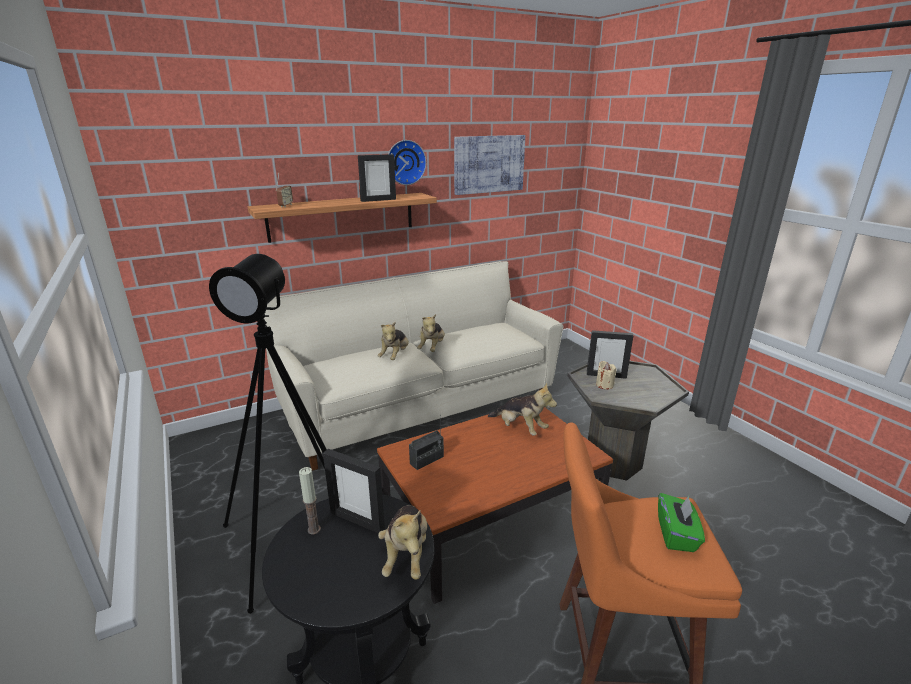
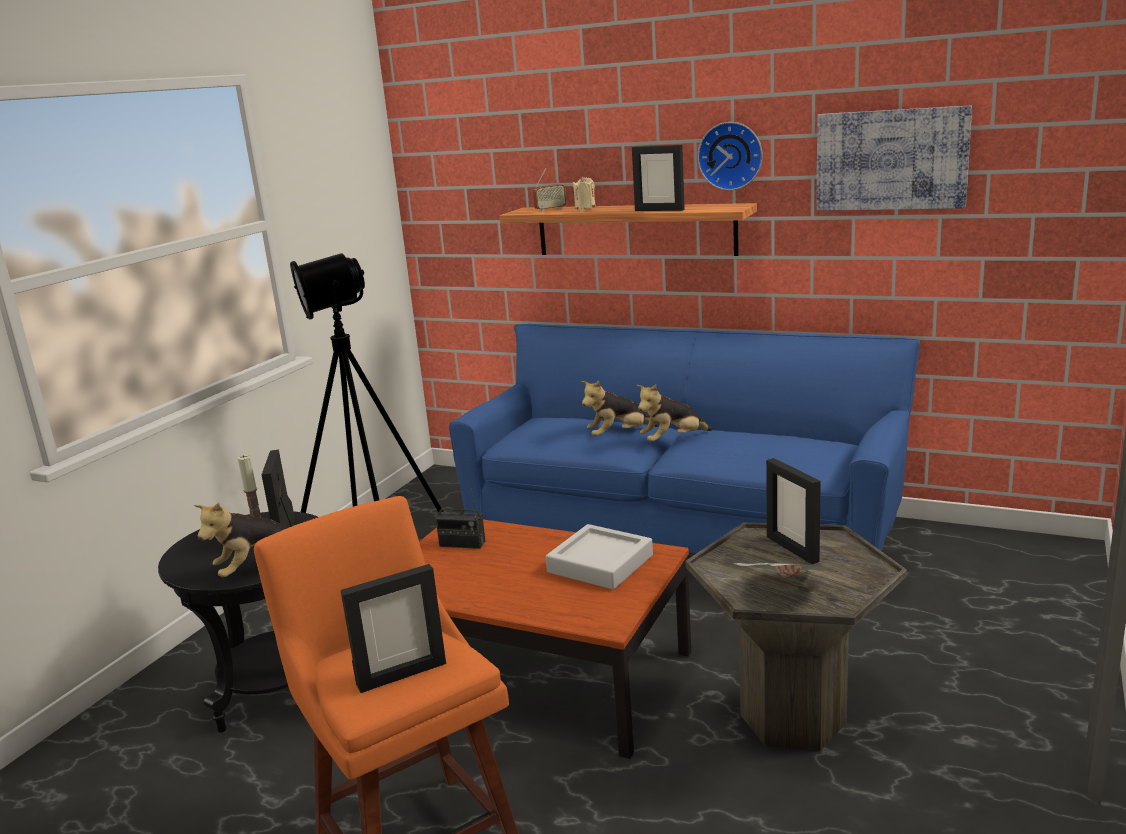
camera: 55 degrees right, 5 degrees down
(420, 406) = (680, 534): beige sofa -> blue sofa
(520, 428) = (600, 564): plush toy -> grey tray
(604, 385) = (758, 556): beige candle -> beige candle (585, 207)
(646, 394) = (786, 592): none -> newspaper
(676, 535) = (401, 674): green tissue box -> picture frame

